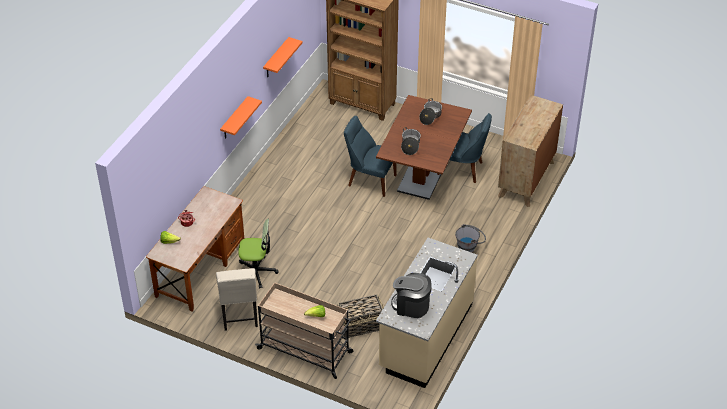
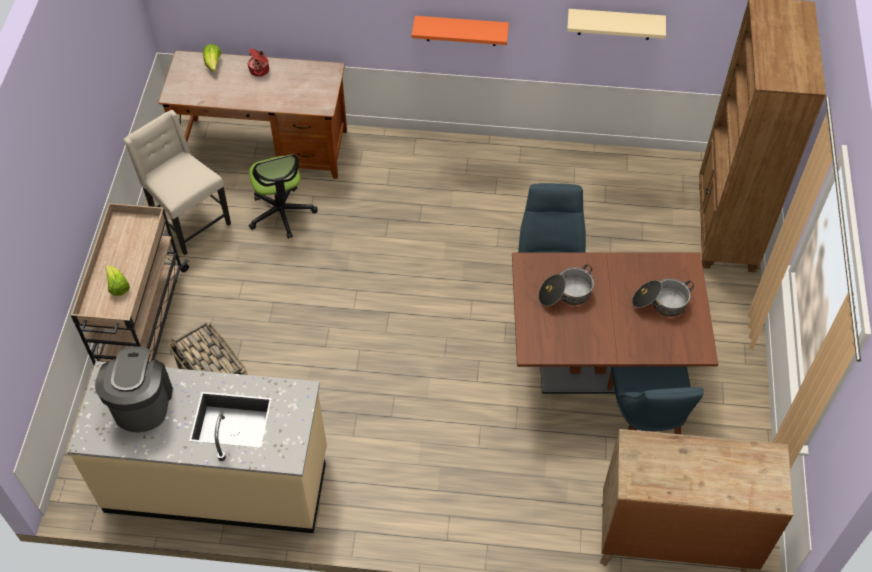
camera: 70 degrees right, 10 degrees up
(240, 315) = (189, 222): beige chair -> beige chair turned 75 degrees clockwise
(276, 58) = (615, 24): orange shelf -> beige shelf
(469, 247) = (452, 490): grey bucket -> none

